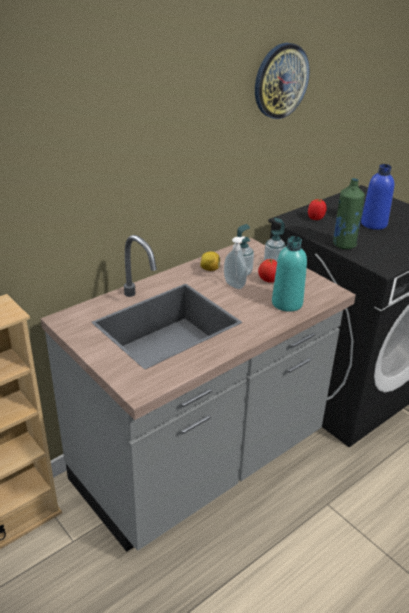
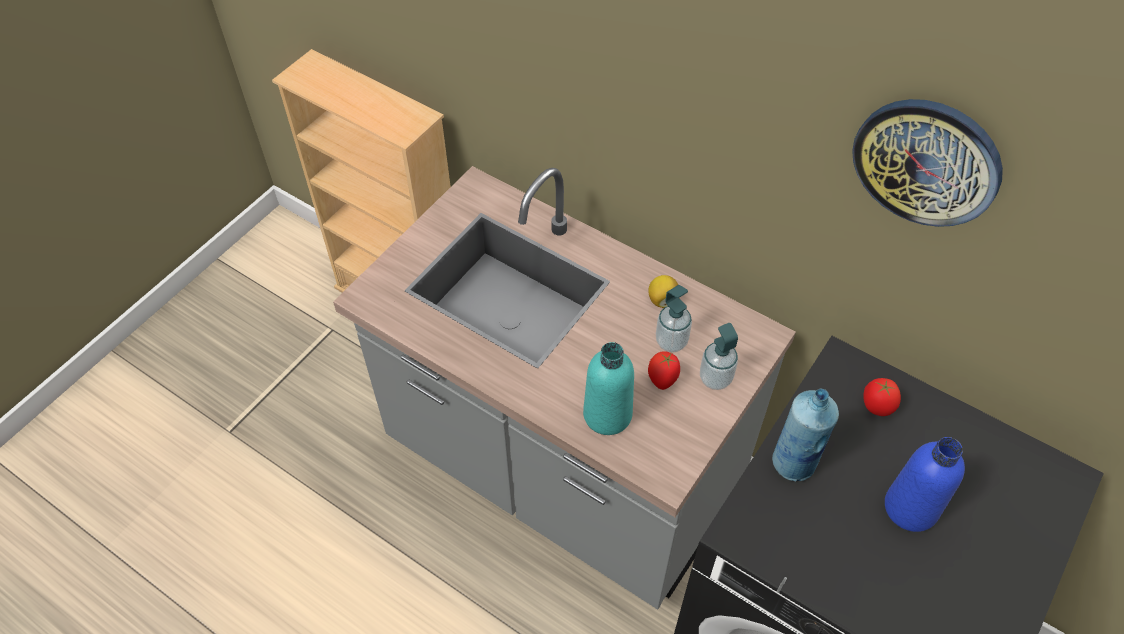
camera: 75 degrees right, 20 degrees up
(235, 285) = (632, 340): soap dispenser -> none
(344, 244) = (794, 462): green bottle -> blue bottle

